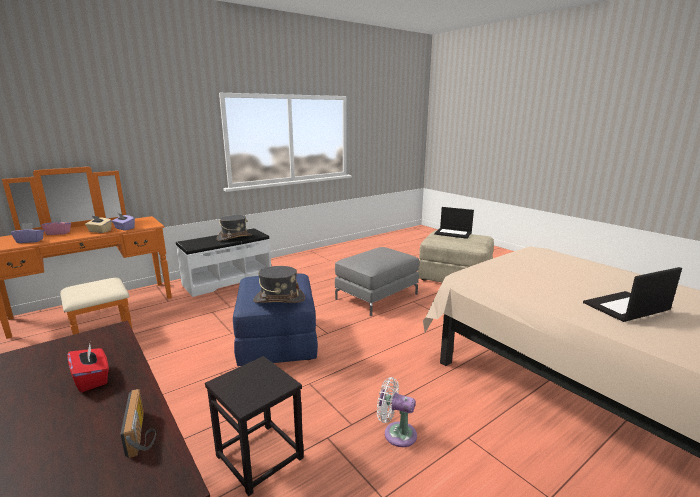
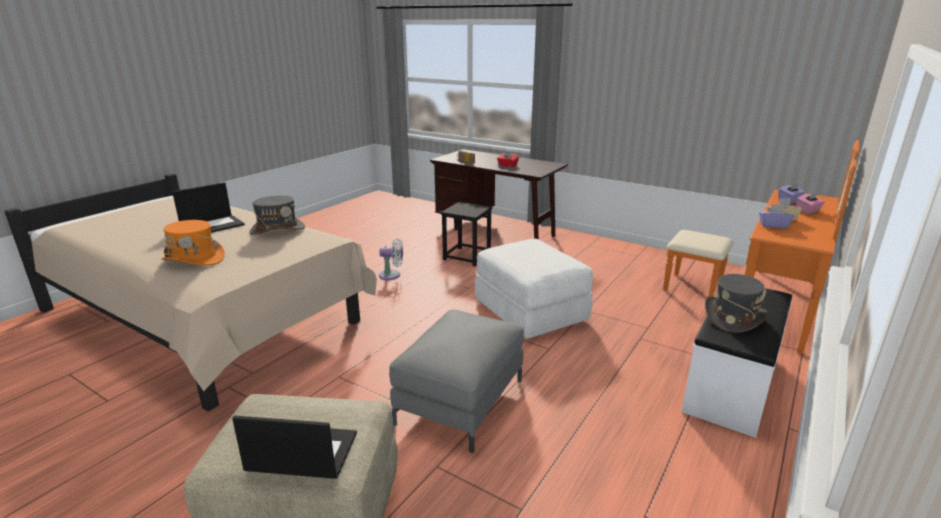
camera: 160 degrees right, 5 degrees up
(277, 340) = (531, 311): blue ottoman -> white ottoman
(279, 299) = (513, 246): grey hat -> grey hat (277, 230)
(580, 269) = (194, 259): none -> orange hat

